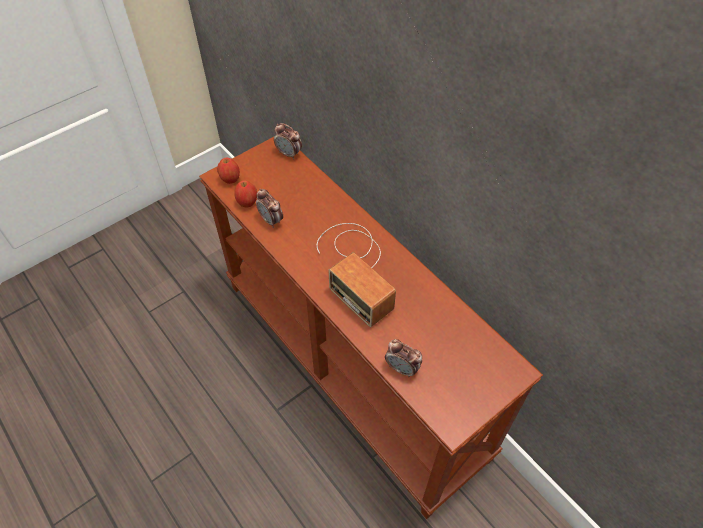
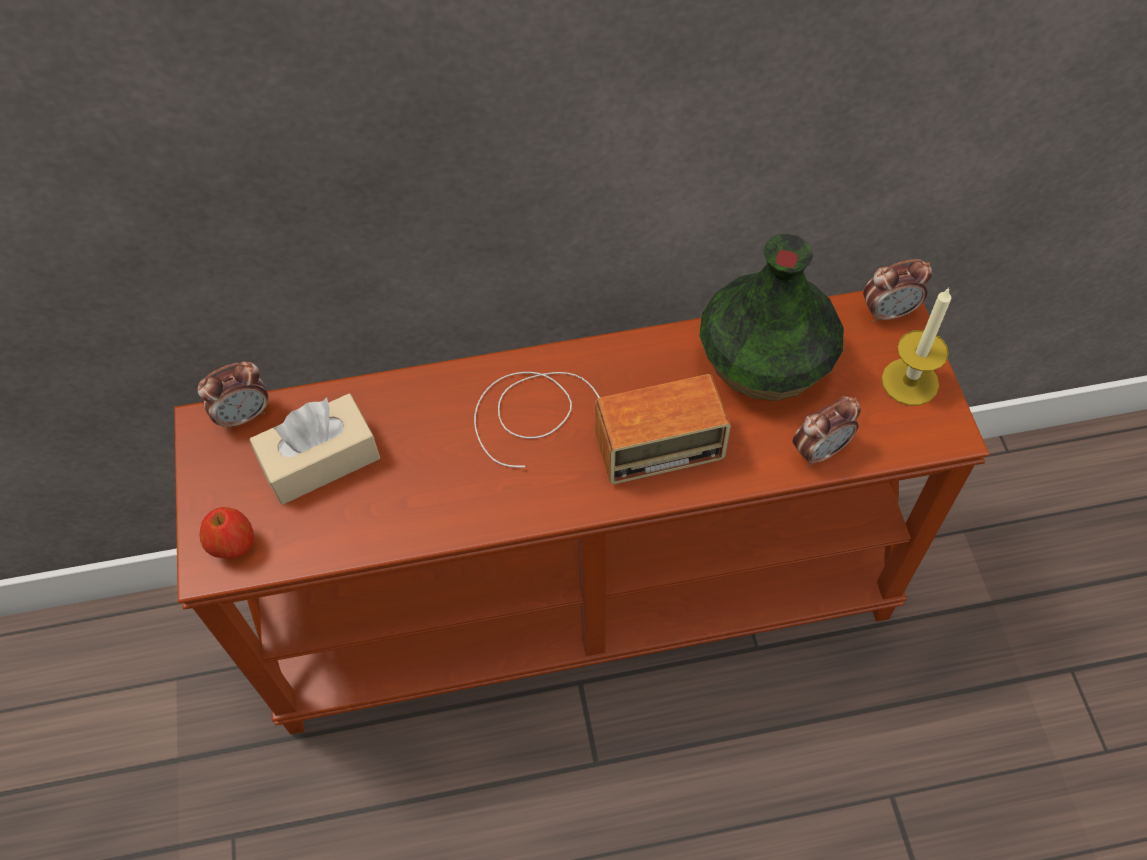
camera: 60 degrees left, 5 degrees up
(247, 202) = (318, 538): apple -> none
(271, 220) = (393, 514): alarm clock -> alarm clock (888, 312)
(283, 186) = (320, 460): none -> beige tissue box
(439, 324) = (764, 362): none -> vase
(473, 395) = (910, 382): none -> candle

